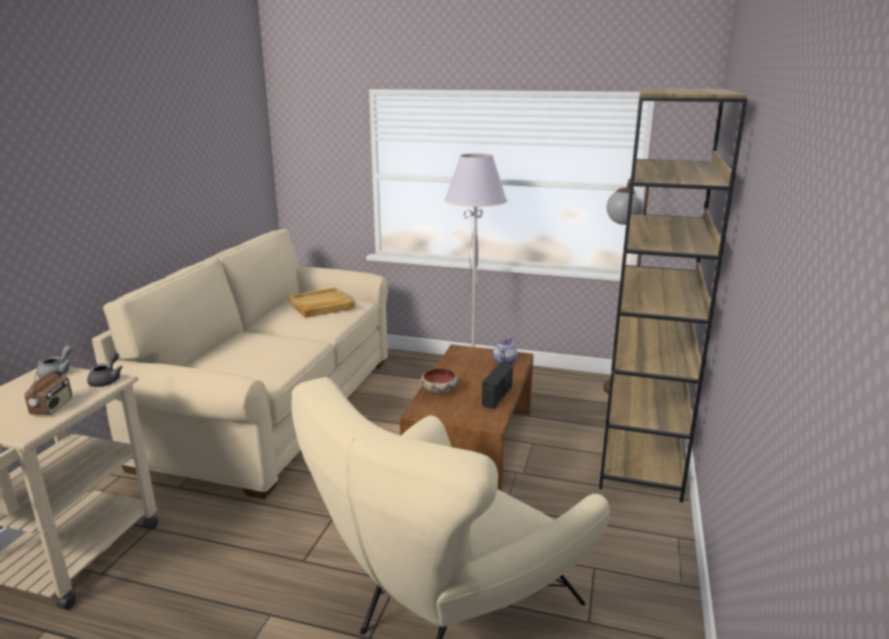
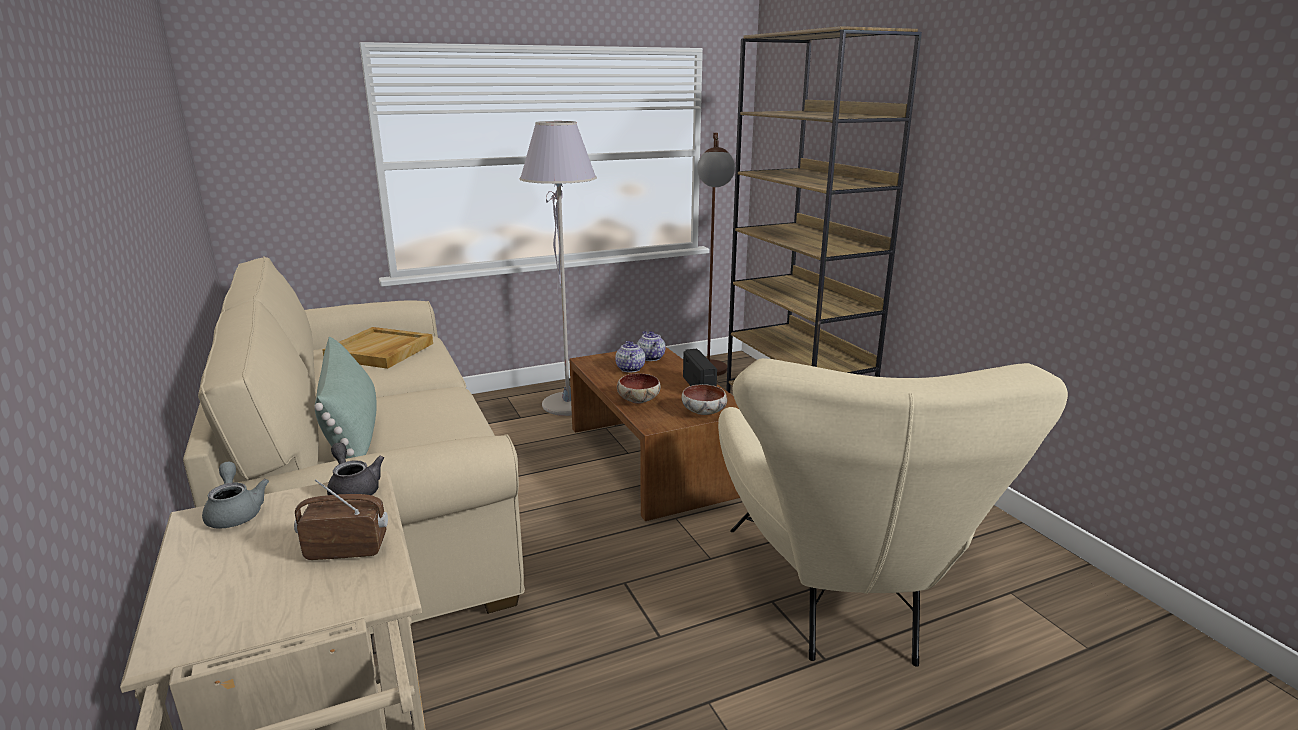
camera: 40 degrees left, 0 degrees up
(53, 407) = (347, 548): radio -> radio turned 60 degrees counterclockwise
(229, 350) = (352, 429): none -> green pillow
(465, 417) = (704, 412): none -> bowl
(475, 365) = (630, 368): none -> teapot

